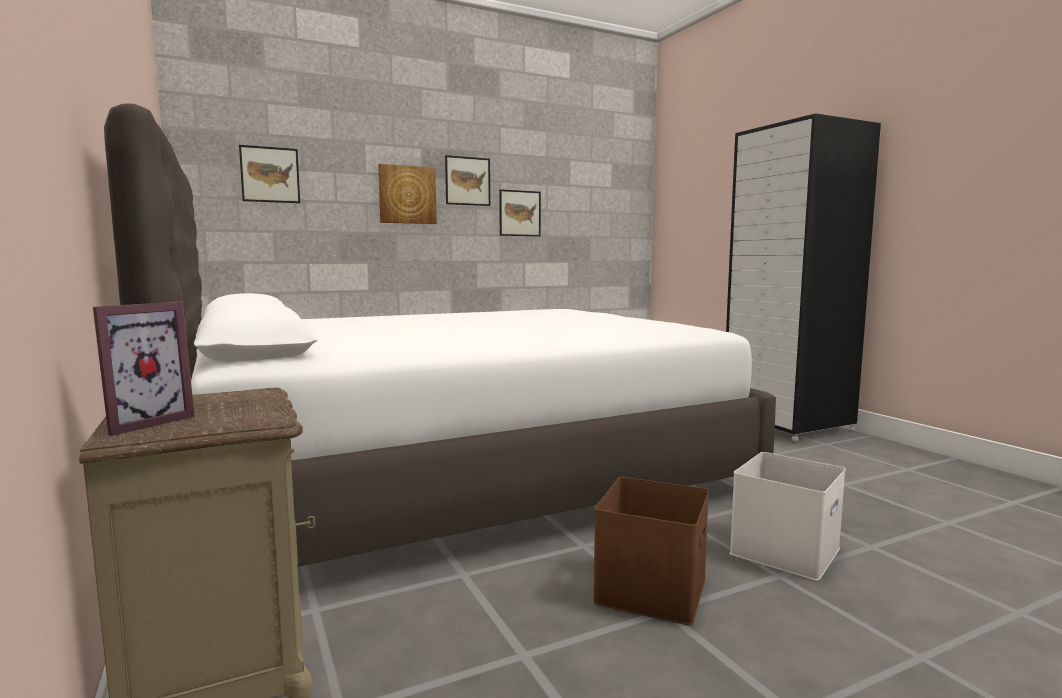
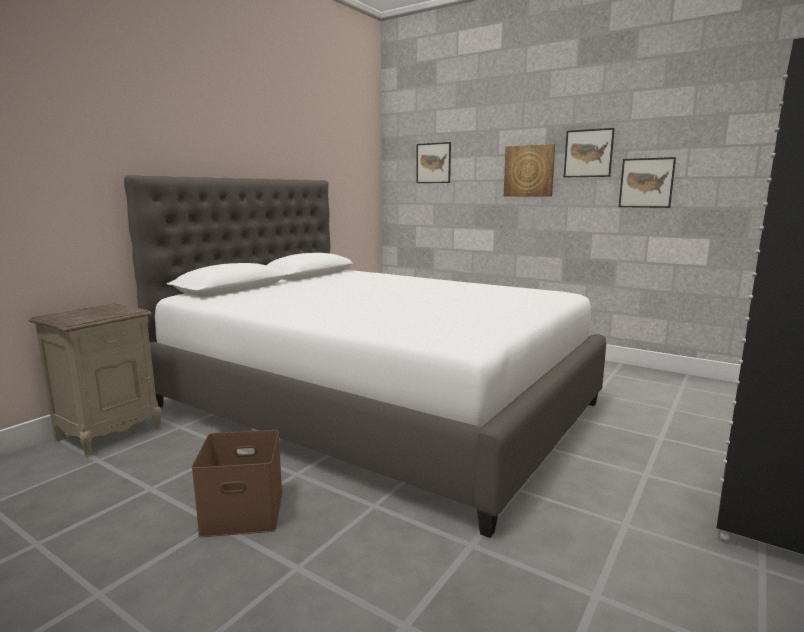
camera: 60 degrees right, 5 degrees up
(142, 422) = (70, 313): picture frame -> none
(783, 549) = (353, 565): white storage box -> none

